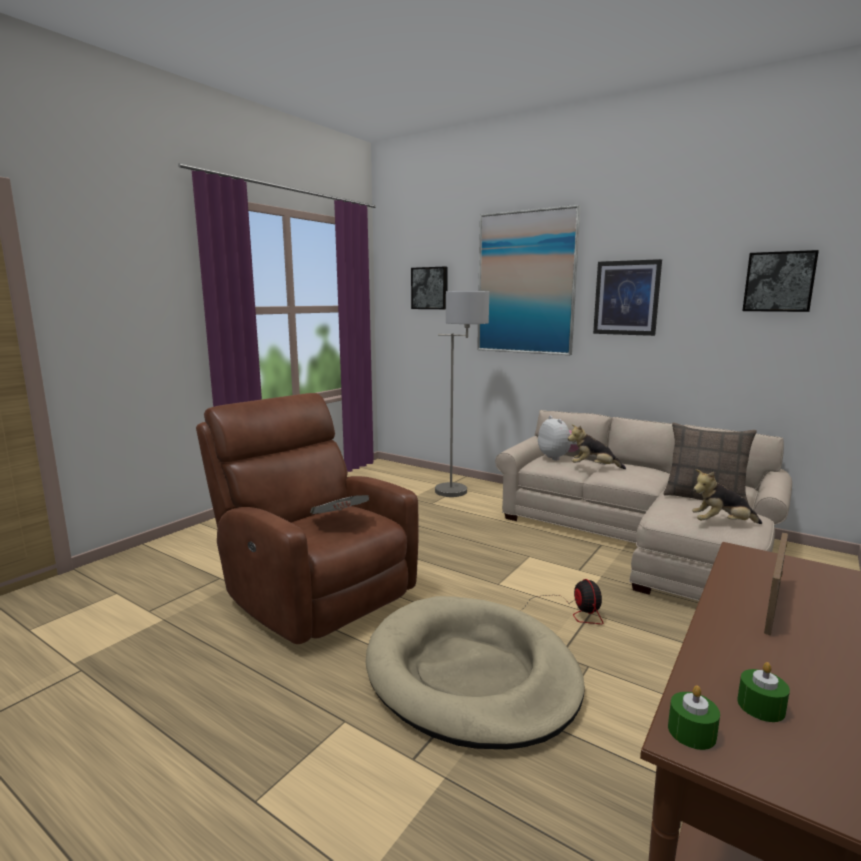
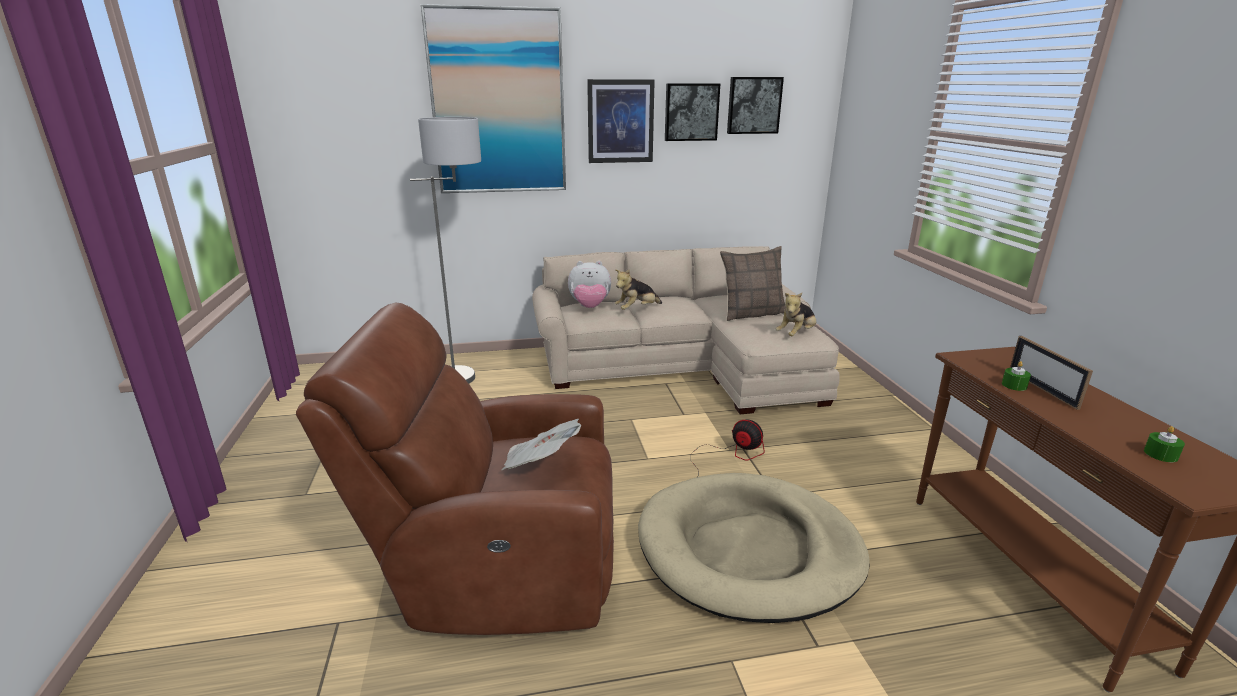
camera: 45 degrees left, 10 degrees up
(430, 288) = (346, 109): picture -> picture (691, 112)
(558, 457) = (590, 307): plush toy -> plush toy turned 150 degrees clockwise
(691, 732) = (1181, 487): green candle -> green candle (1014, 385)

